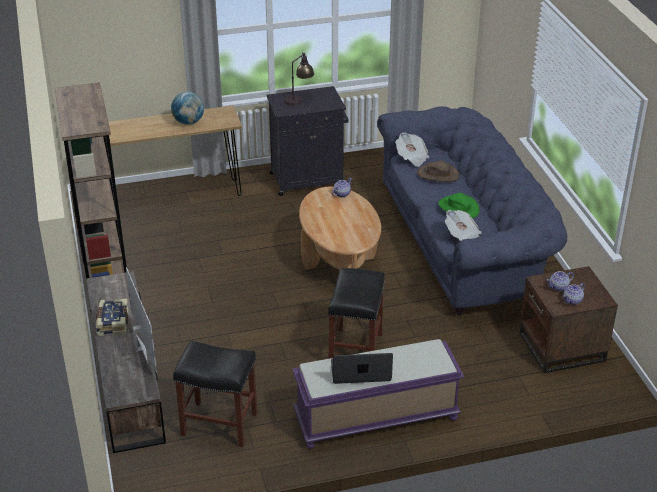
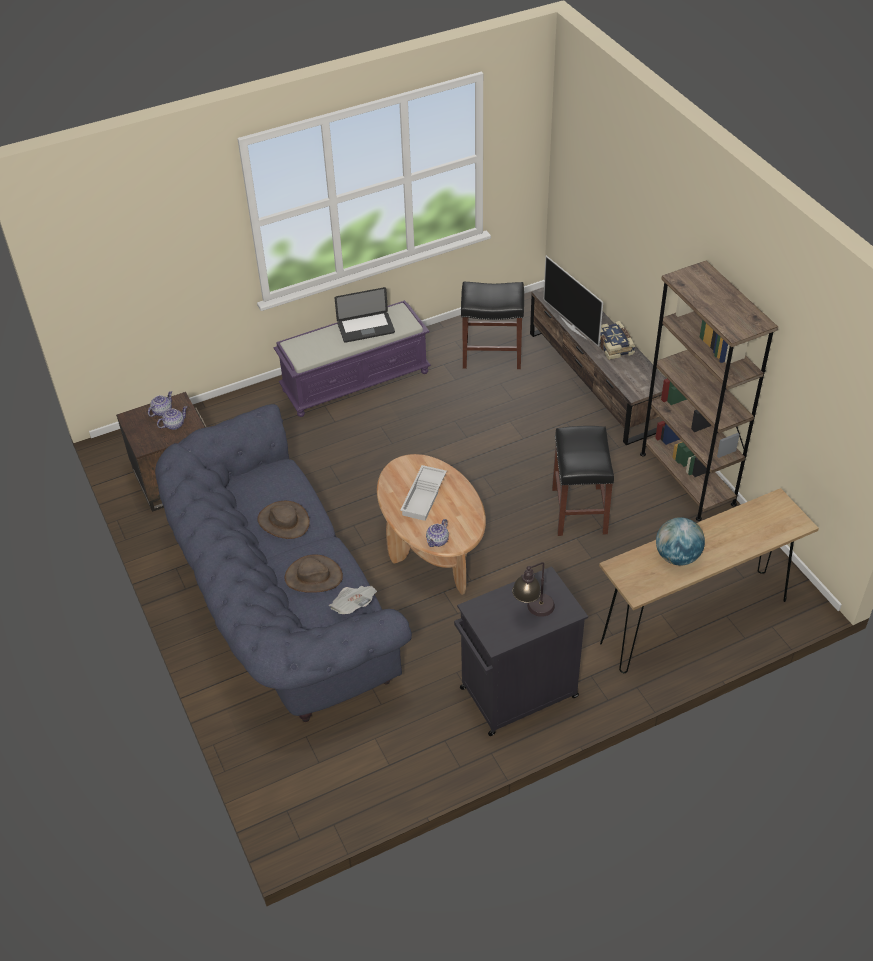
camera: 170 degrees right, 10 degrees up
(343, 221) = (424, 496): none -> white tray
(356, 351) = (387, 440): black stool -> black stool (578, 510)
(458, 208) = (283, 521): green hat -> brown hat
(462, 236) = (277, 479): newspaper -> none

